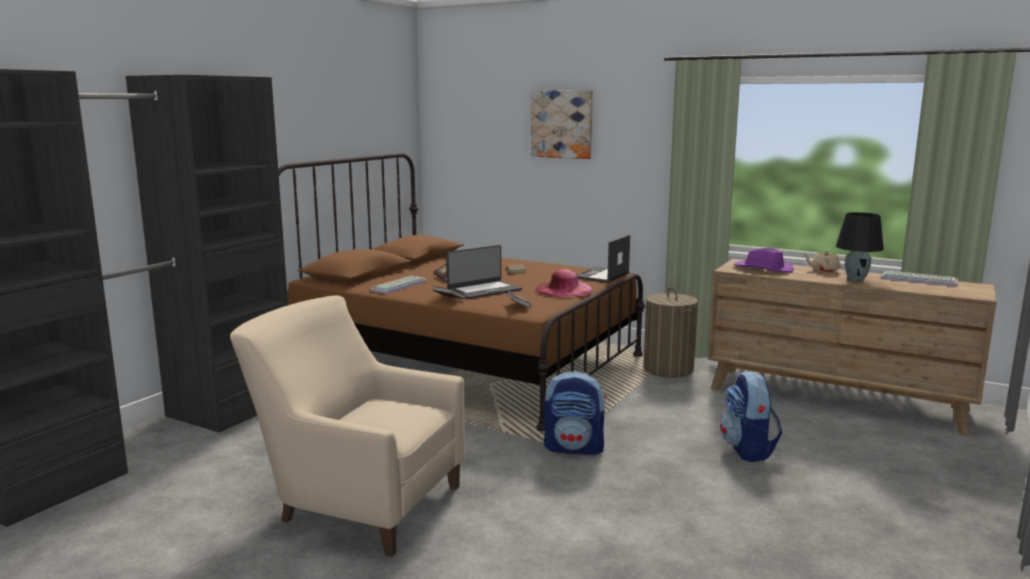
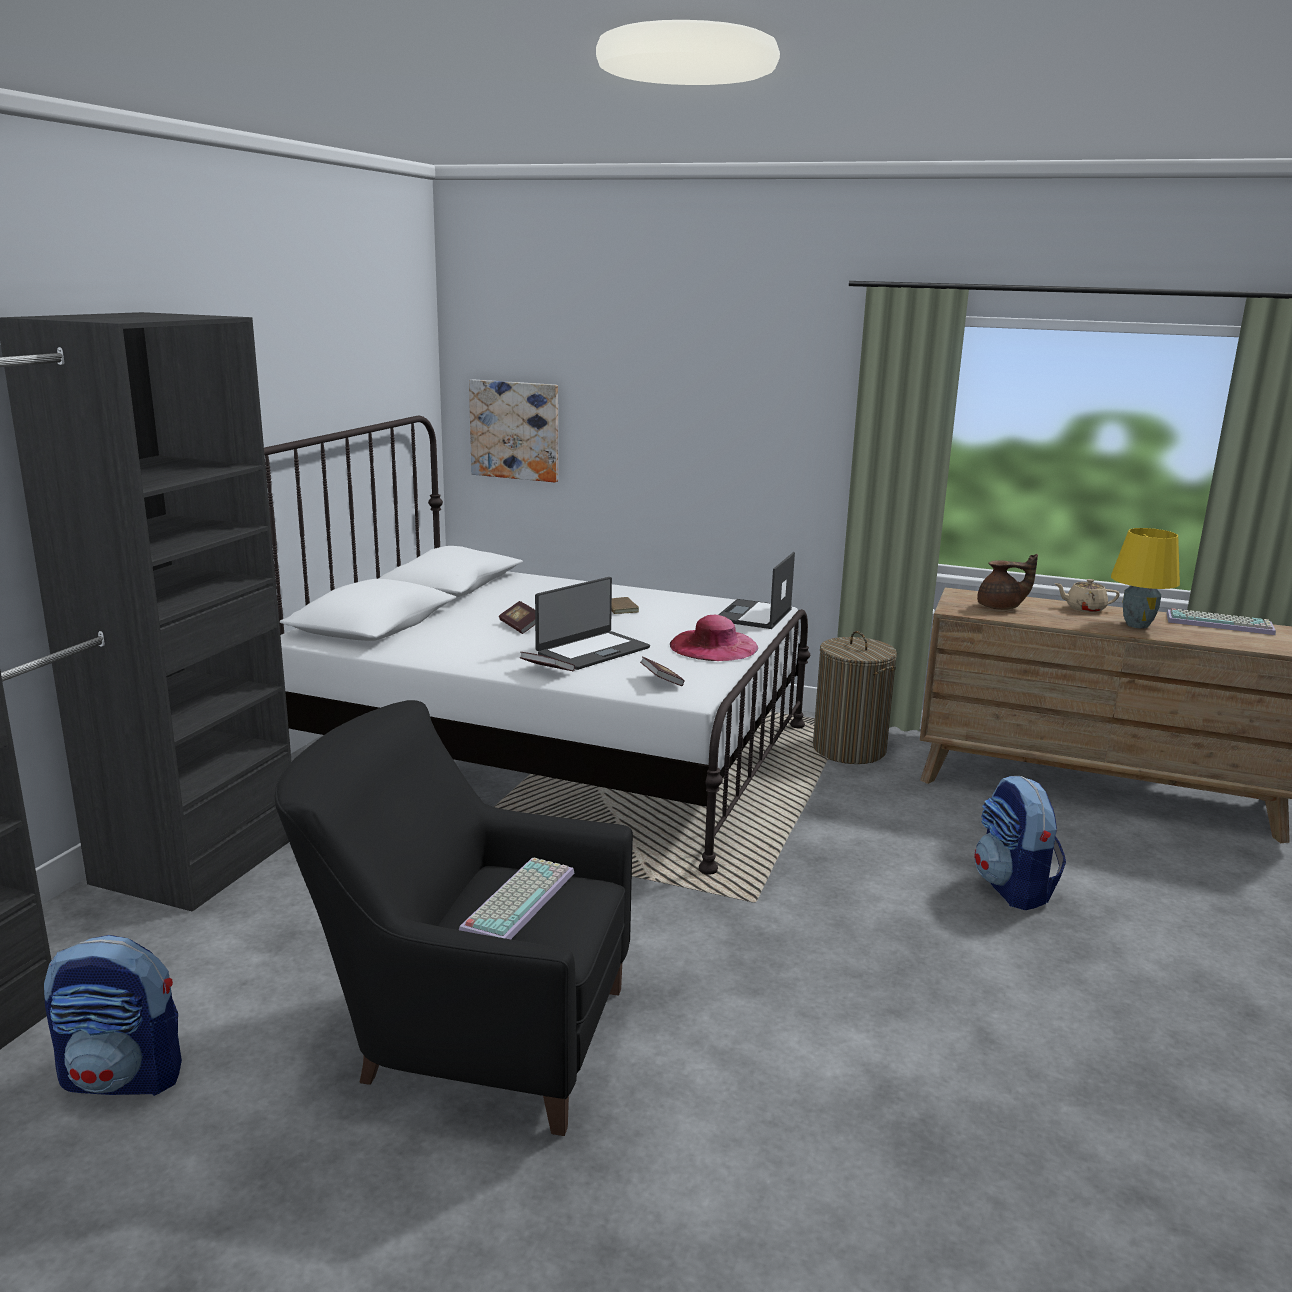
camera: 10 degrees left, 5 degrees up
(355, 502) = (468, 1035): beige armchair -> black armchair
(398, 285) = (453, 645): keyboard -> keyboard (517, 899)
(467, 362) = (549, 751): brown bed -> white bed
(562, 124) = (678, 375): picture -> picture (515, 430)
(575, 448) = (768, 903): backpack -> backpack (124, 1077)
(763, 269) = (1000, 607): purple hat -> brown teapot
(855, 279) = (1136, 625): black table lamp -> yellow table lamp

